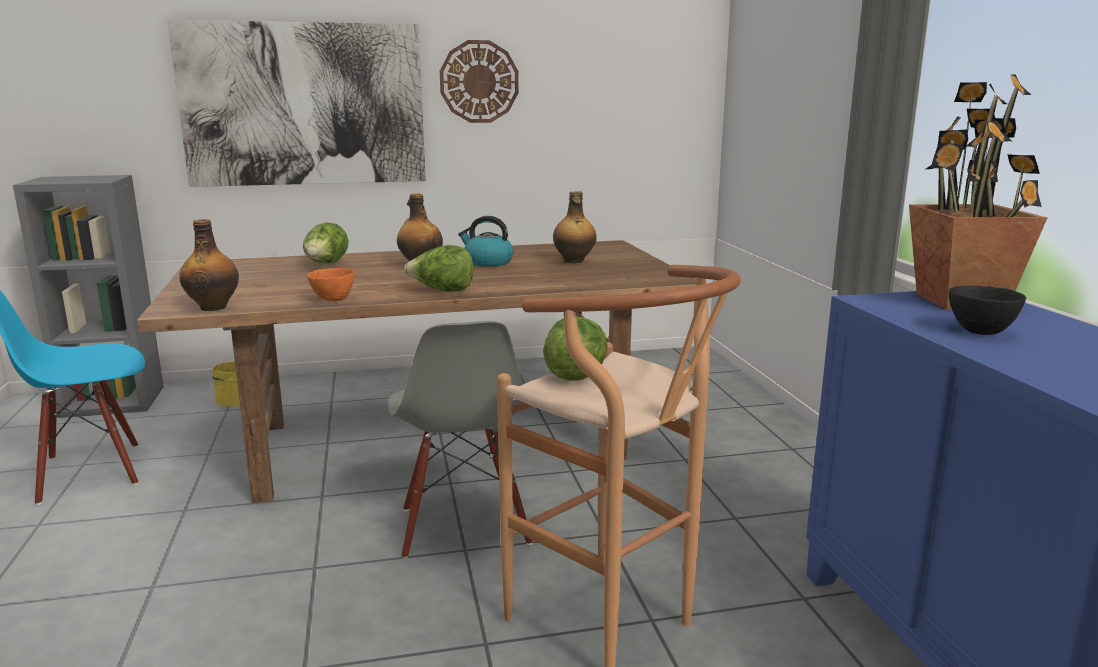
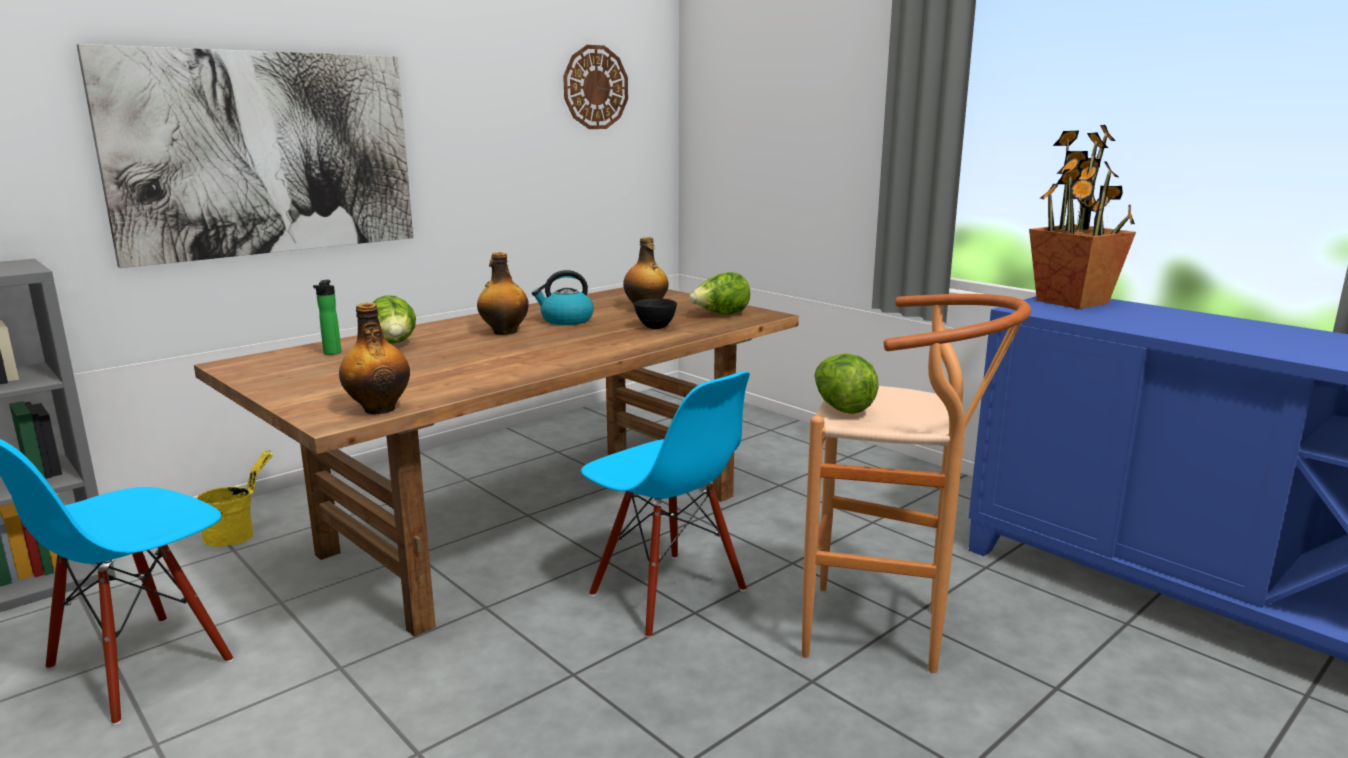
camera: 30 degrees left, 0 degrees up
(275, 265) = (331, 353): none -> bottle
(334, 300) = (499, 379): orange bowl -> none
(442, 291) = (590, 354): lettuce -> lettuce (720, 315)
(463, 527) = (666, 593): grey chair -> blue chair
(479, 82) = (461, 122): wall clock -> wall clock (595, 87)
(980, 332) = (1132, 321): black bowl -> black bowl (655, 327)

